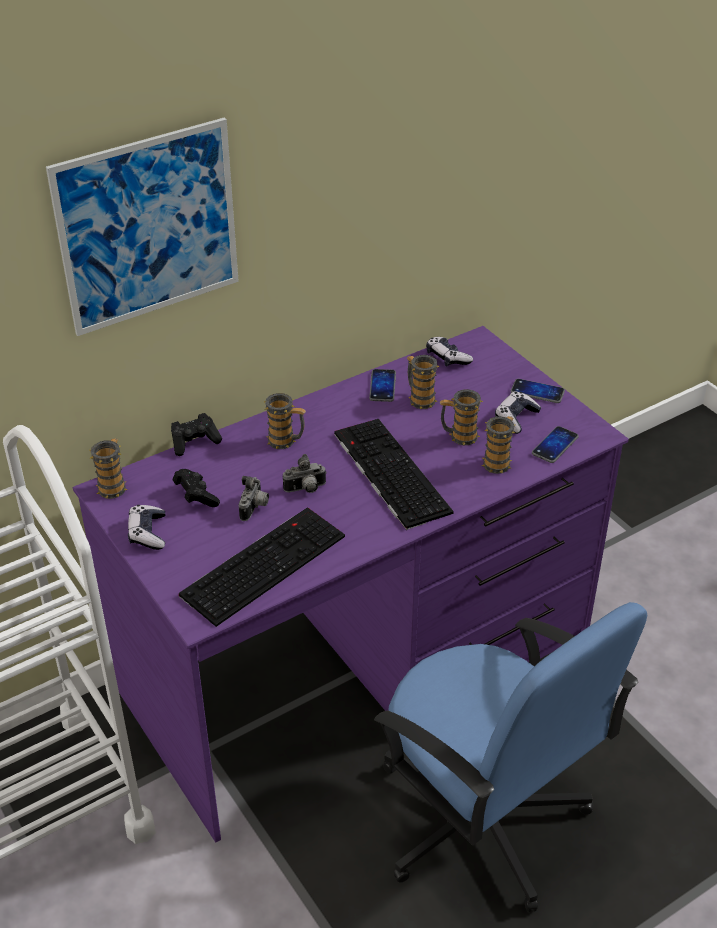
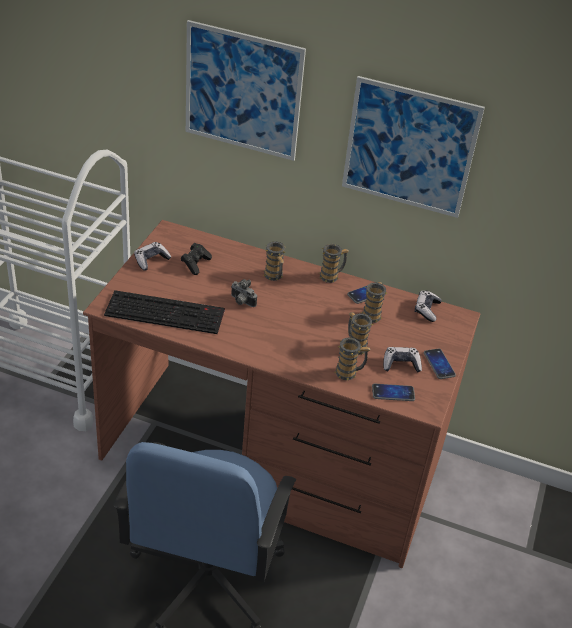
camera: 50 degrees right, 0 degrees up
(113, 485) = (175, 232): mug -> mug (332, 276)
(194, 442) = (238, 244): black game controller -> none
(255, 508) = (207, 289): camera -> none
(358, 664) = (272, 458): purple desk -> brown desk
(371, 177) = (409, 148): none -> picture
(388, 472) = (290, 329): keyboard -> none

